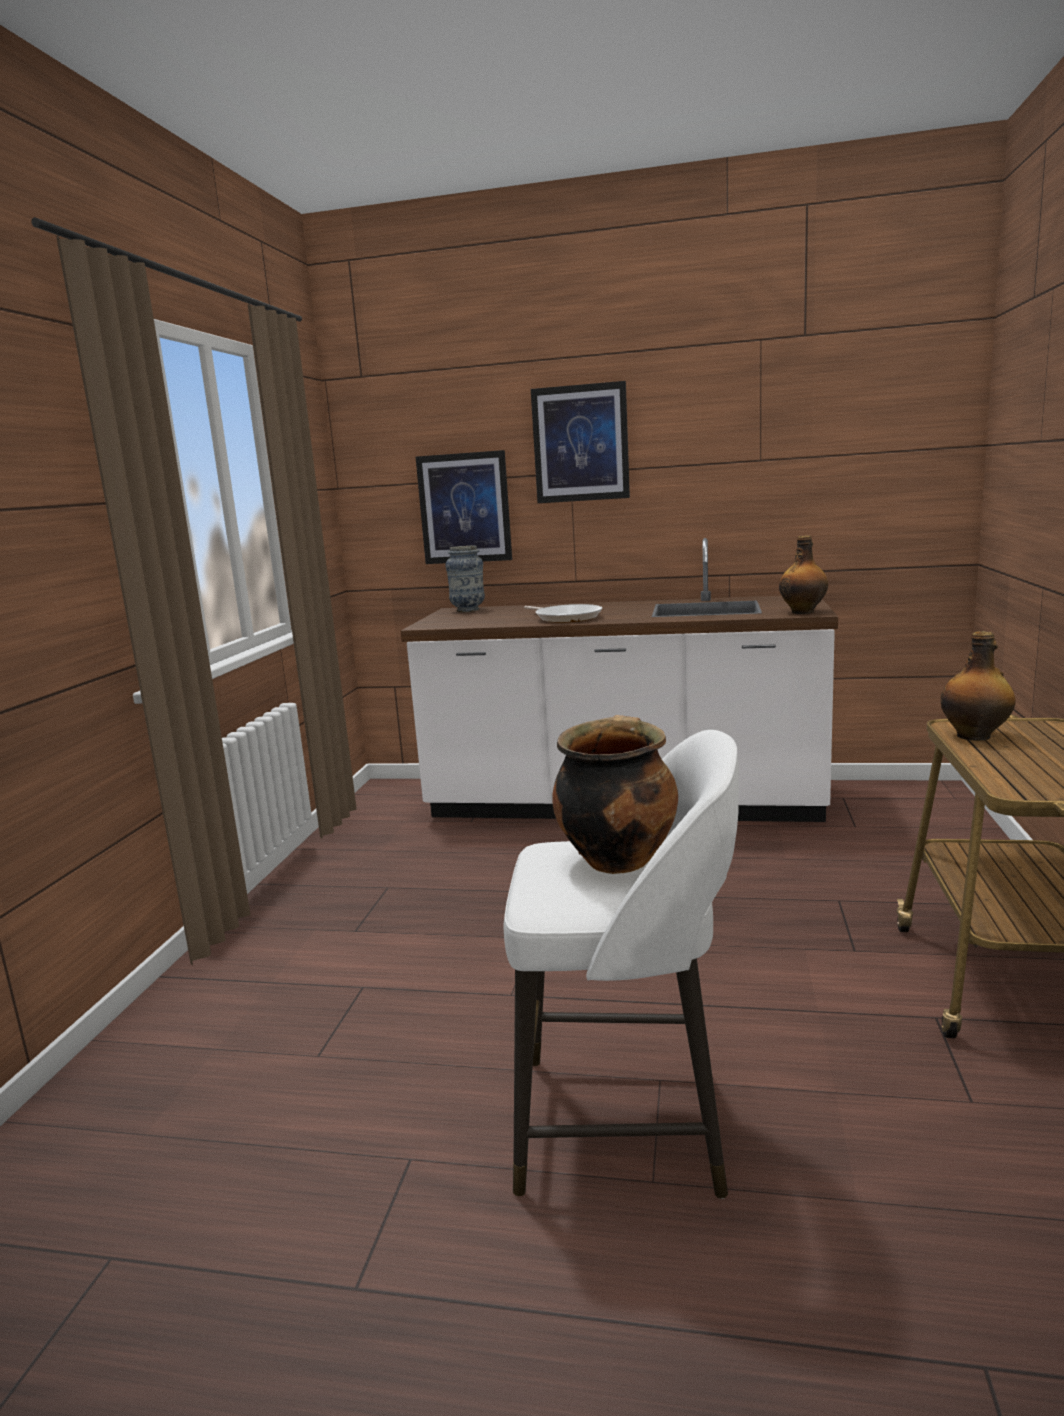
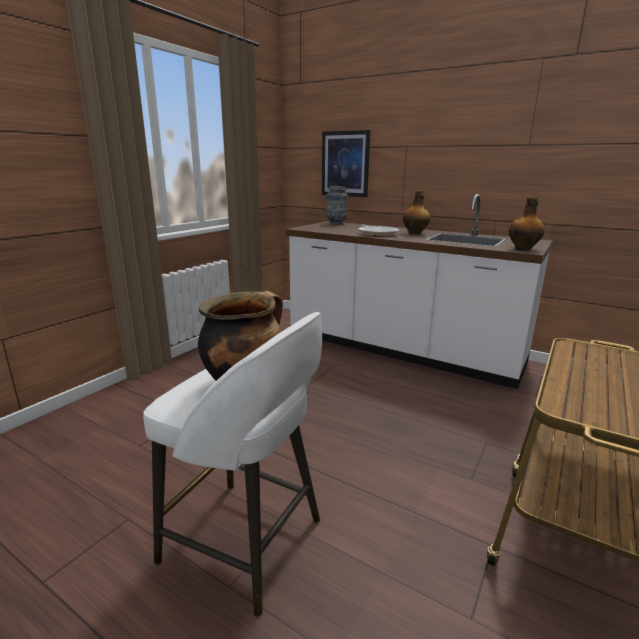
camera: 20 degrees right, 5 degrees up
(580, 443) = (414, 128): picture -> none
(975, 736) = (580, 356): bottle -> bottle (415, 233)

